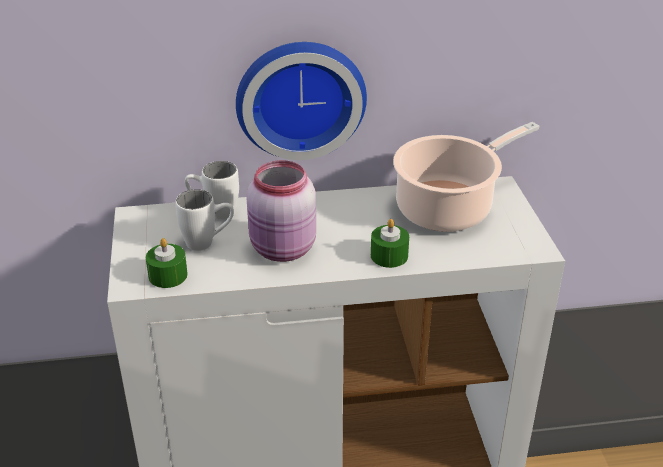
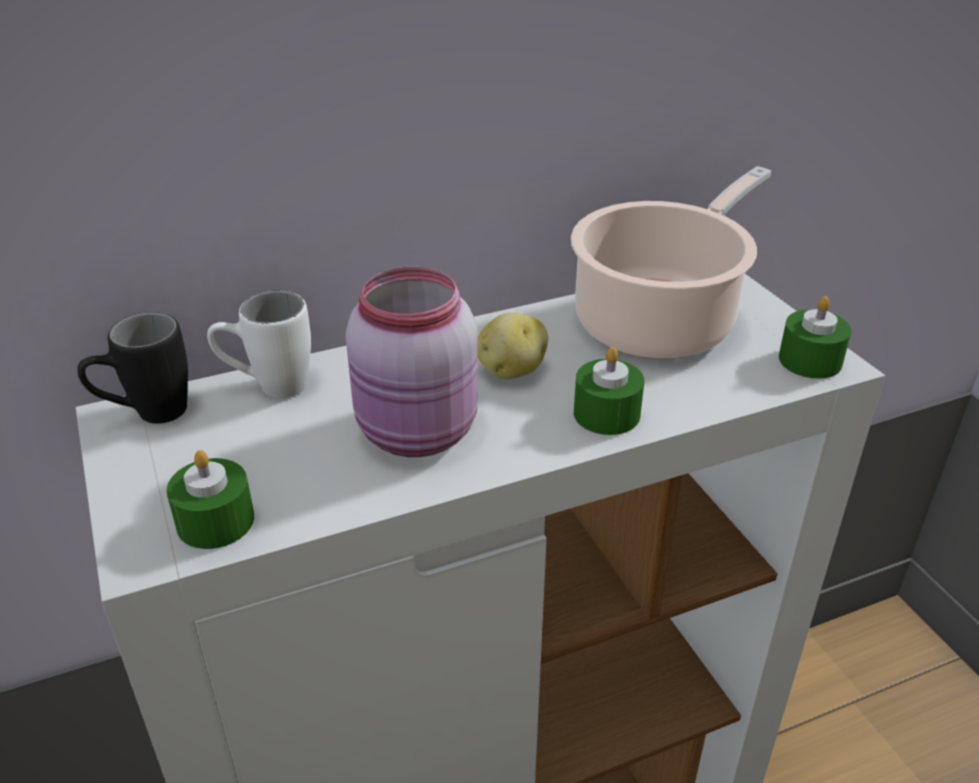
camera: 15 degrees left, 0 degrees up
(149, 217) = (147, 415): none -> black mug
(208, 242) = (274, 443): white mug -> none
(300, 97) = (395, 158): wall clock -> none
(347, 223) = (510, 370): none -> potato
(524, 245) = (810, 360): none -> green candle

